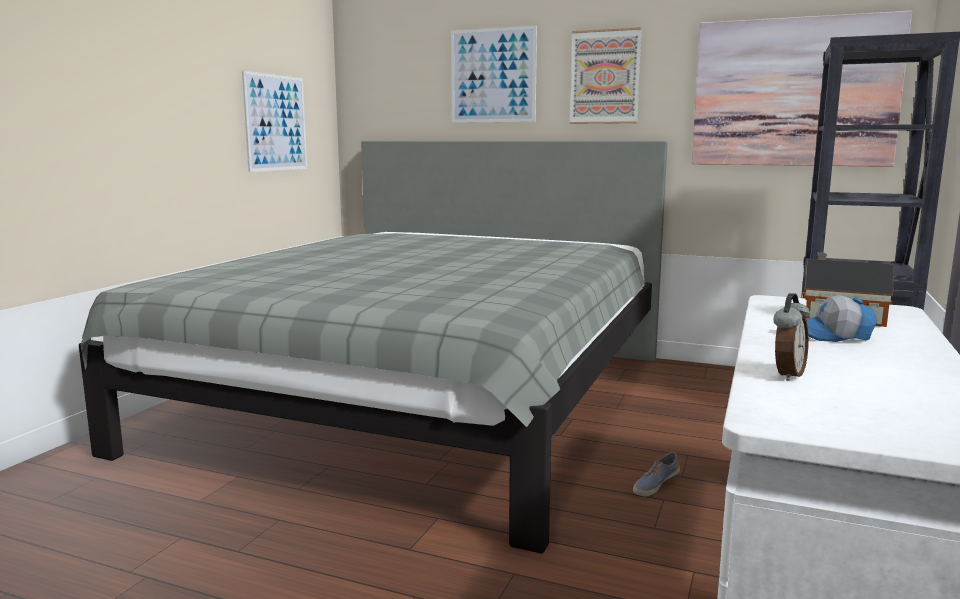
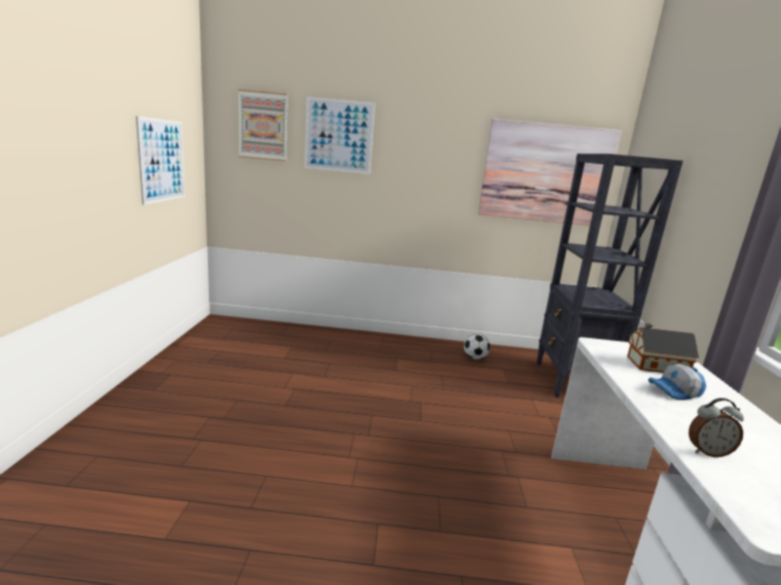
camera: 20 degrees left, 5 degrees up
(422, 399) = (306, 392): grey bed -> none
(605, 77) = (423, 147): picture -> picture (263, 126)
(655, 485) = (505, 463): shoe -> none
(691, 379) = (475, 358): none -> football
(787, 374) = (707, 452): alarm clock -> alarm clock turned 75 degrees clockwise

